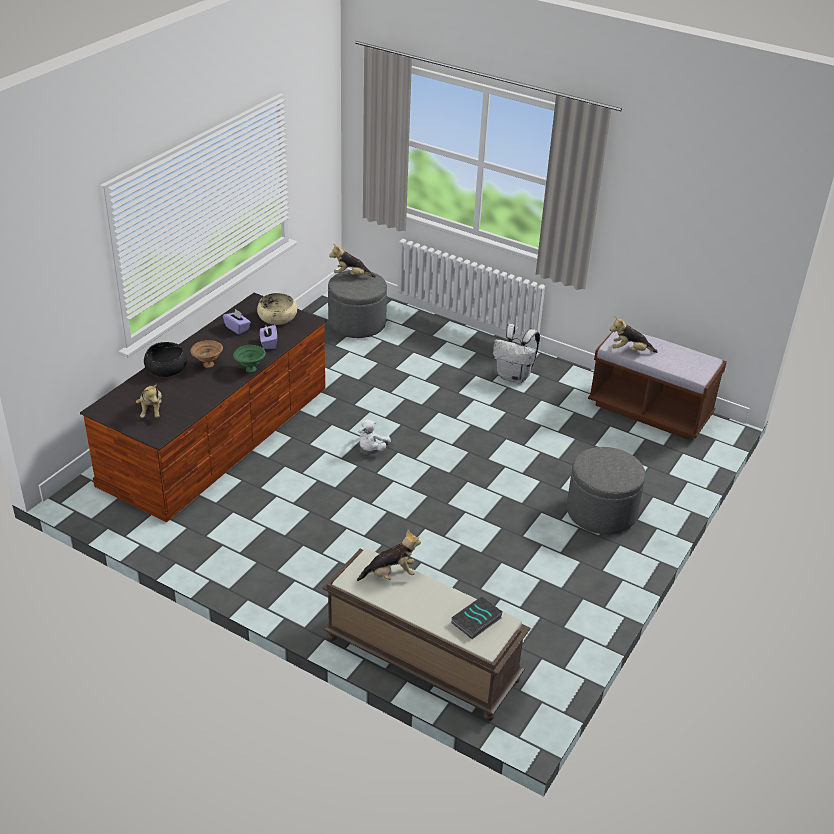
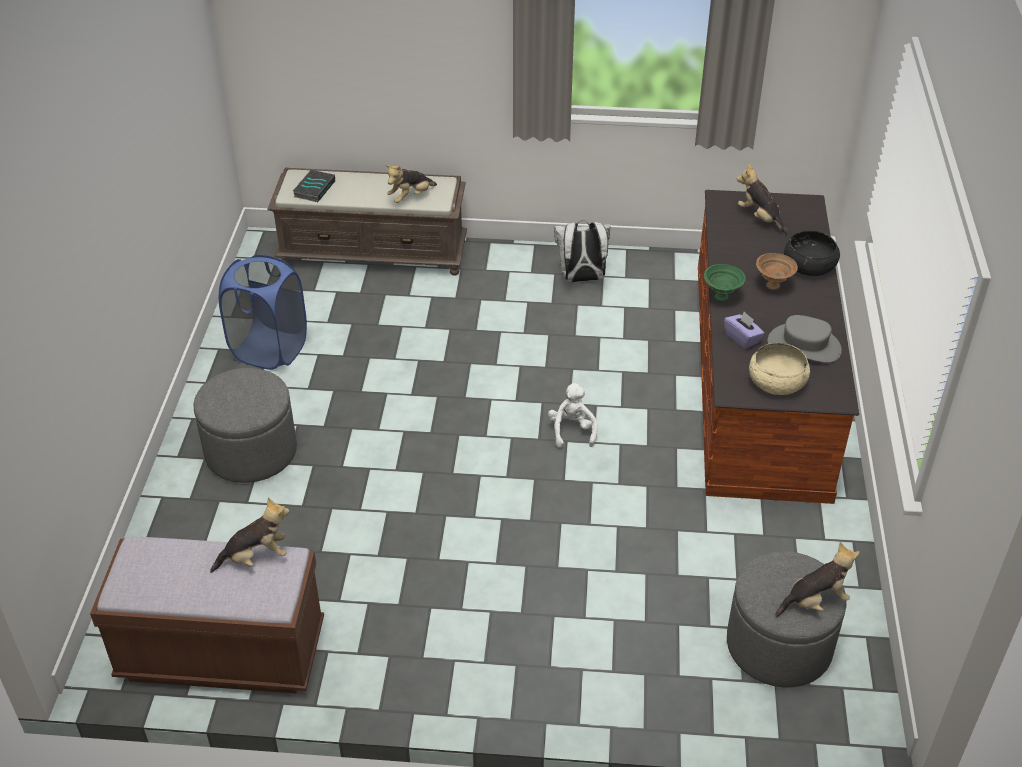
camera: 155 degrees right, 5 degrees up
(237, 328) = (804, 345): purple tissue box -> grey hat
(514, 377) = (461, 635): white backpack -> white backpack (581, 279)
(560, 589) = (269, 350): none -> blue laundry basket

